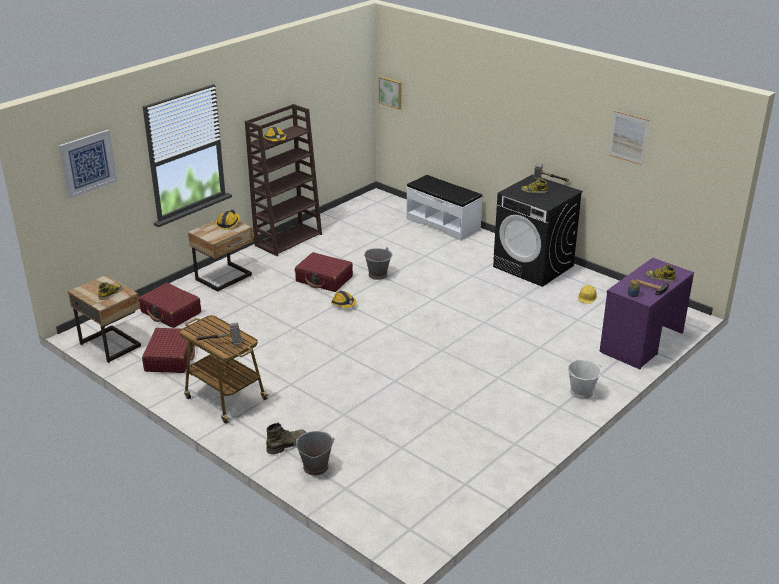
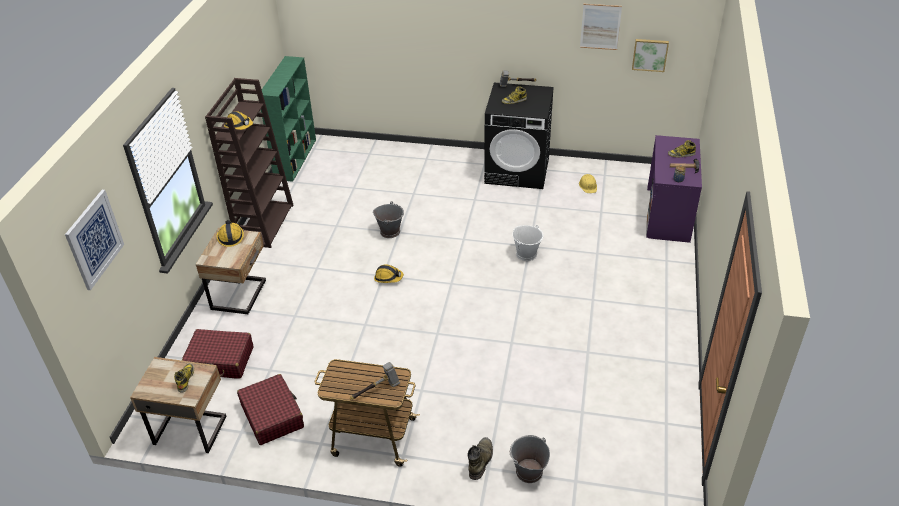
camera: 30 degrees left, 10 degrees up
(324, 279) = (343, 256): red suitcase -> none
(356, 204) = (295, 158): none -> green bookcase
(391, 92) = (303, 31): picture -> picture (650, 54)
(443, 224) = (399, 152): white bench -> none
(581, 392) = (669, 285): white bucket -> white bucket (526, 254)

